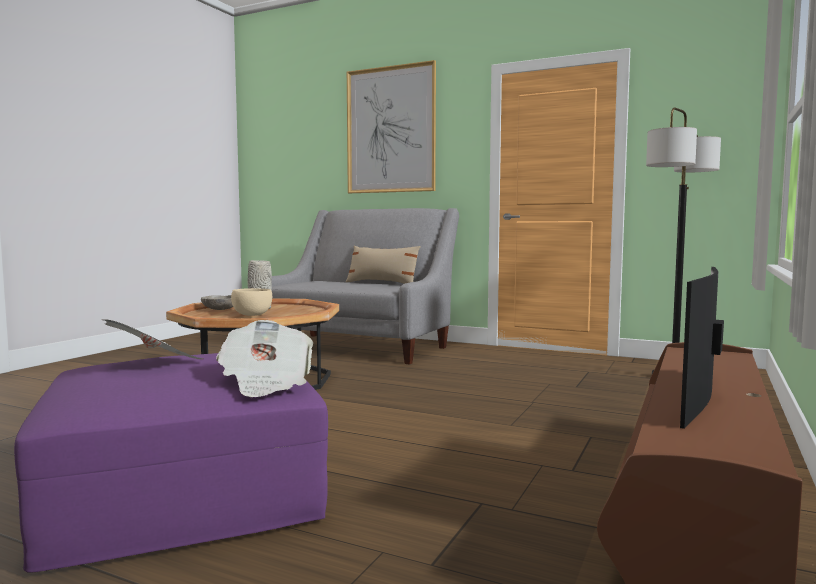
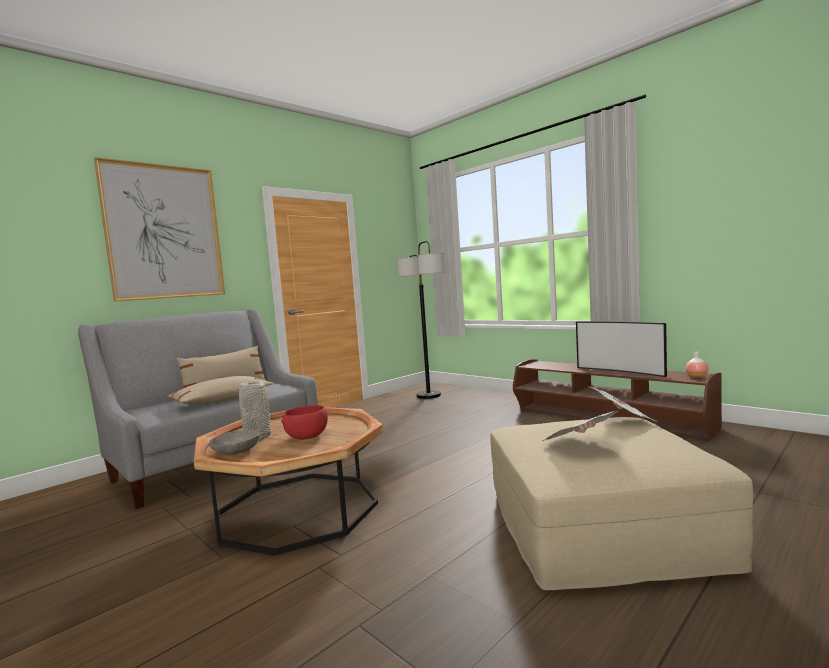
camera: 70 degrees left, 0 degrees up
(186, 491) = (600, 528): purple ottoman -> beige ottoman
(252, 315) = (307, 437): beige bowl -> red bowl
(341, 286) = (222, 400): none -> beige pillow
(715, 455) = (696, 377): none -> vase

